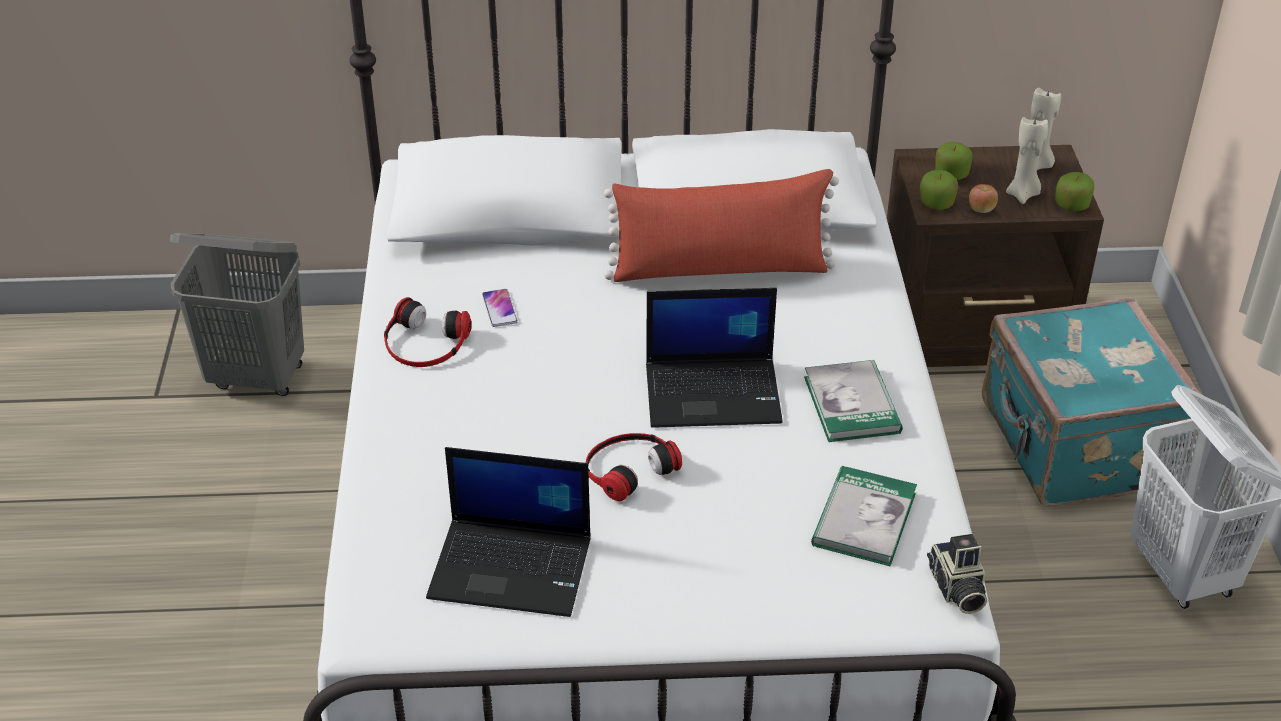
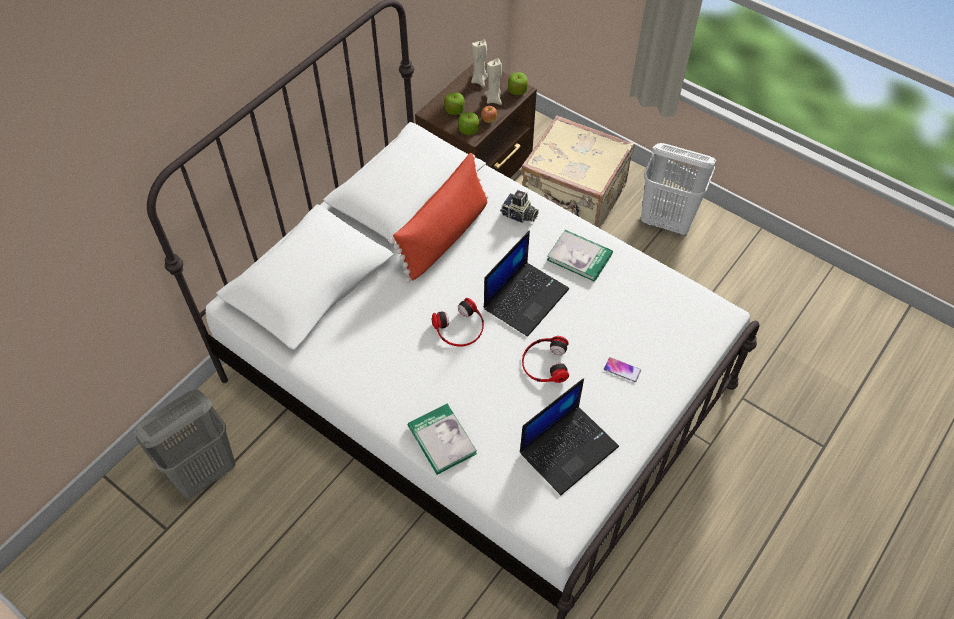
camera: 50 degrees left, 15 degrees up
(425, 343) = (379, 384): headphones -> headphones (460, 328)
(499, 309) = (385, 338): phone -> phone (622, 370)
(864, 519) = (650, 303): book -> book (442, 440)
(956, 589) = (713, 303): camera -> camera (519, 216)
(1074, 446) = (573, 198): turquoise suitcase -> beige suitcase

